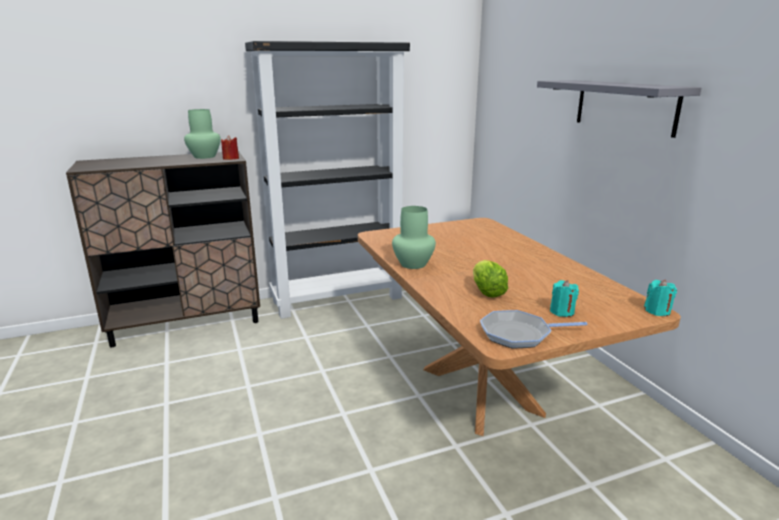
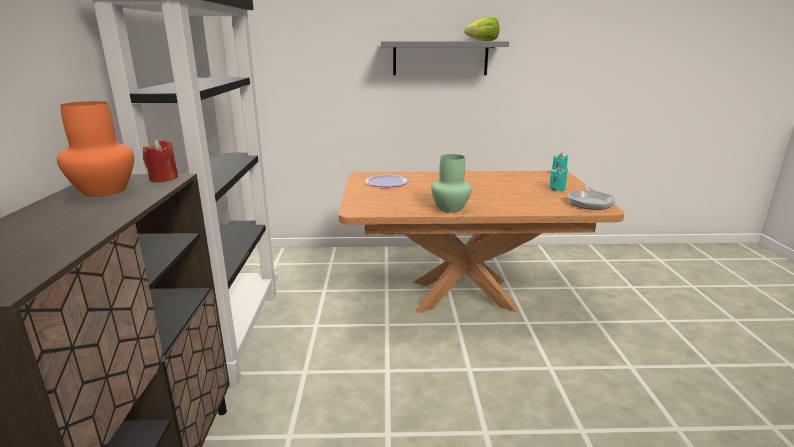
camera: 70 degrees left, 0 degrees up
(204, 157) = (105, 191): green vase -> orange vase
(469, 233) = (387, 182): none -> plate
(486, 291) = (519, 198): lettuce -> lettuce (483, 41)

